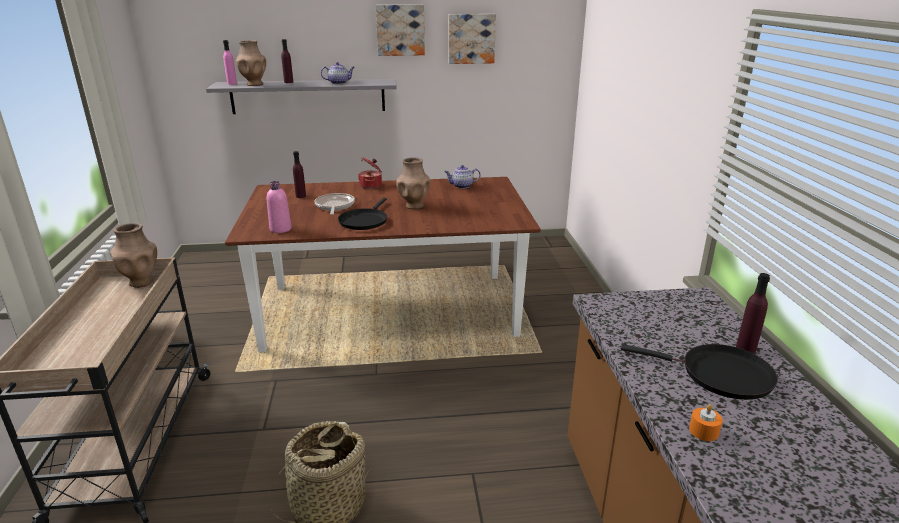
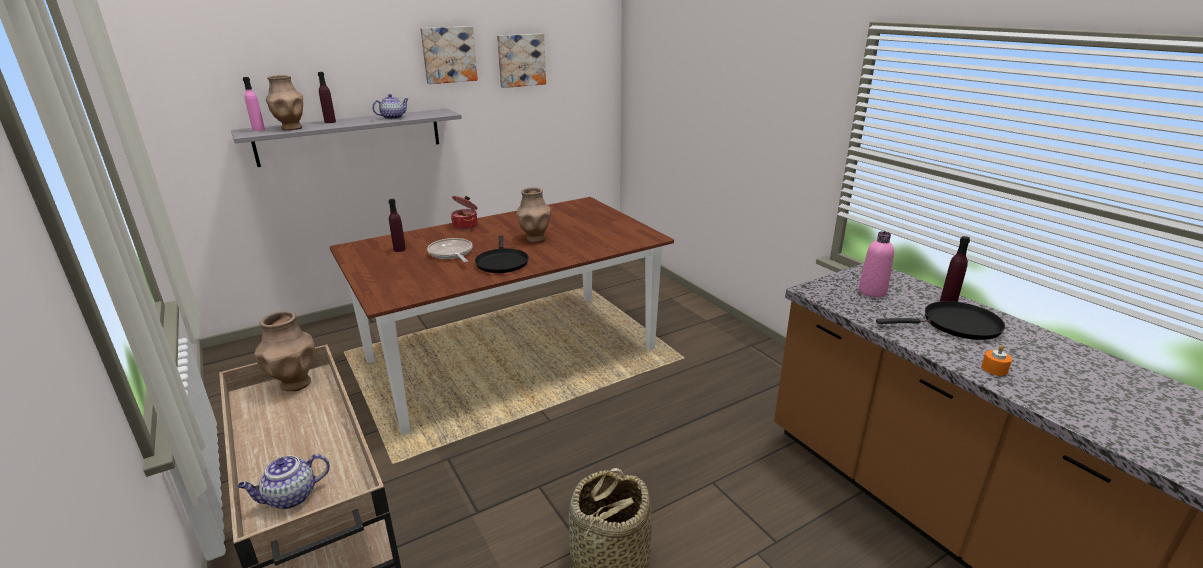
camera: 25 degrees left, 0 degrees up
(280, 229) = (419, 288): pink bottle -> pink bottle (872, 291)
(461, 186) = (559, 212): teapot -> teapot (290, 497)

